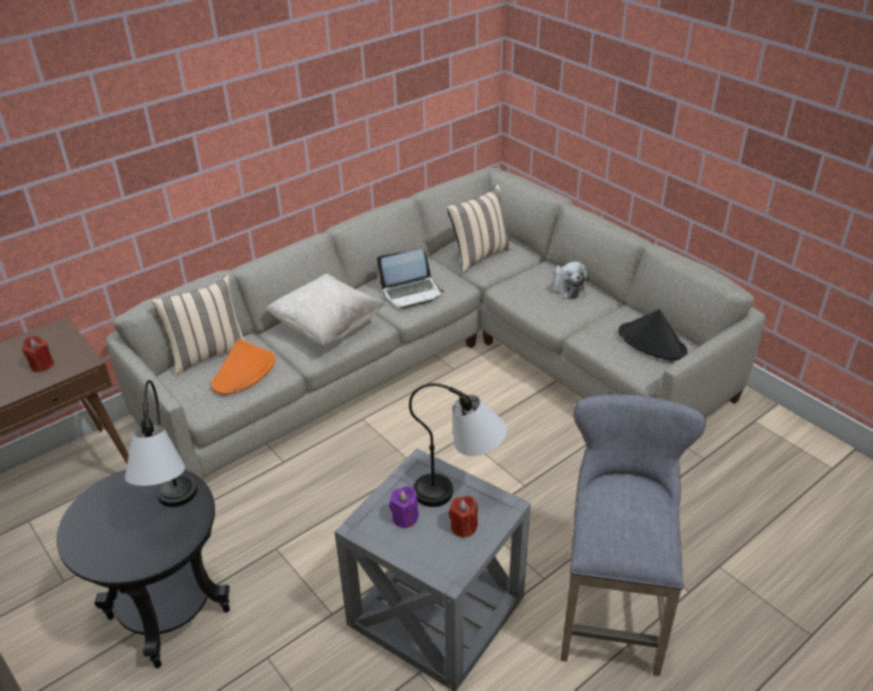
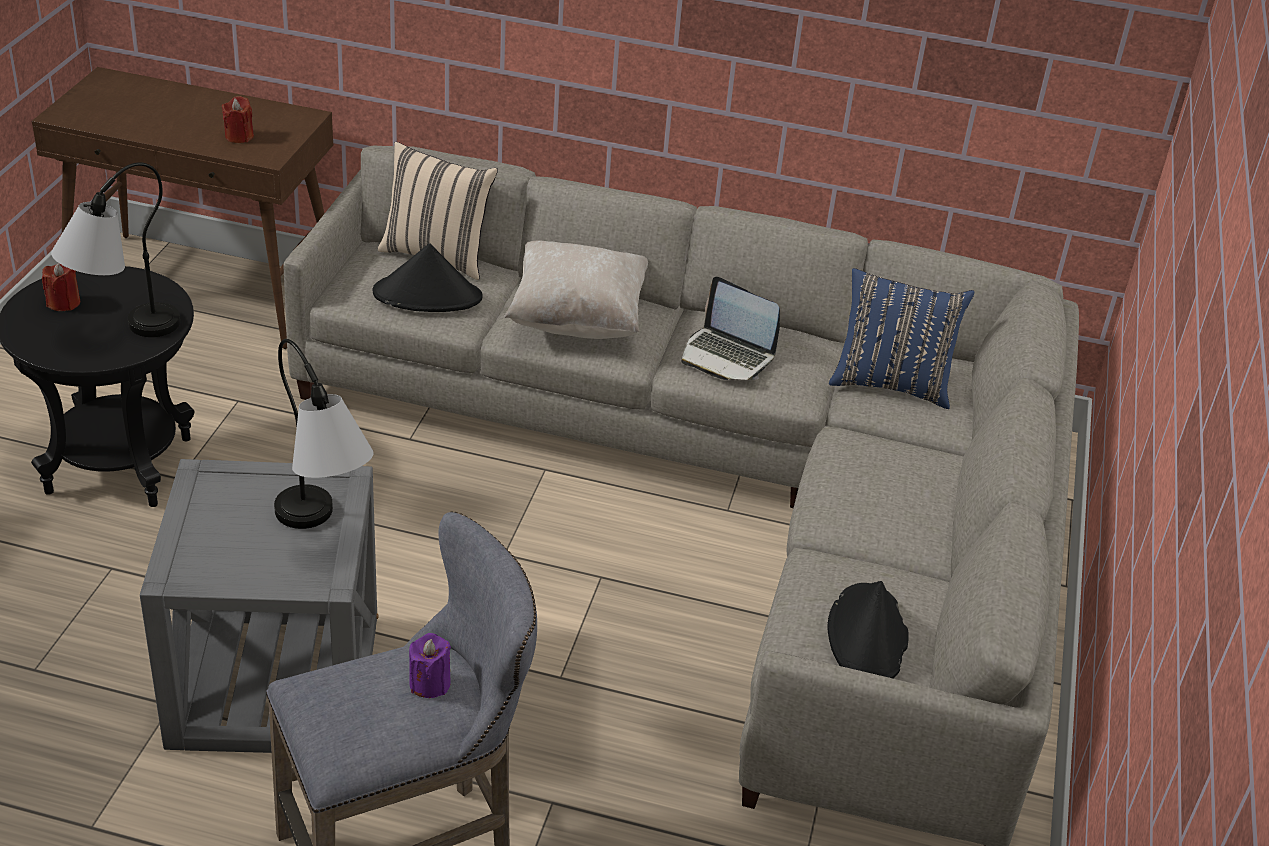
camera: 50 degrees right, 0 degrees up
(244, 373) = (428, 296): orange hat -> black hat
(405, 518) = (243, 504): purple candle -> purple candle (430, 683)
(463, 527) = (263, 559): red candle -> red candle (64, 303)
(479, 255) = (891, 384): beige pillow -> blue pillow
(567, 288) = (911, 499): plush toy -> none

